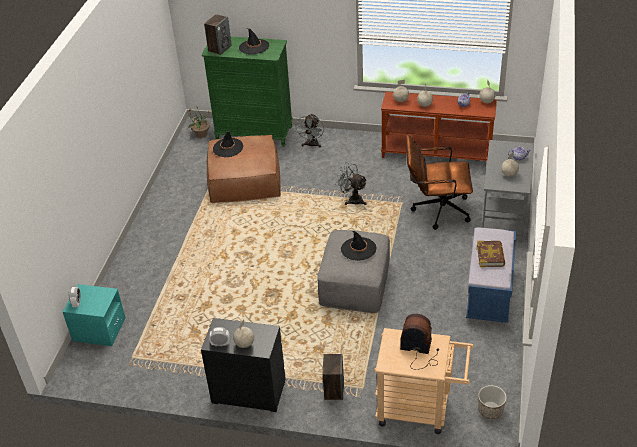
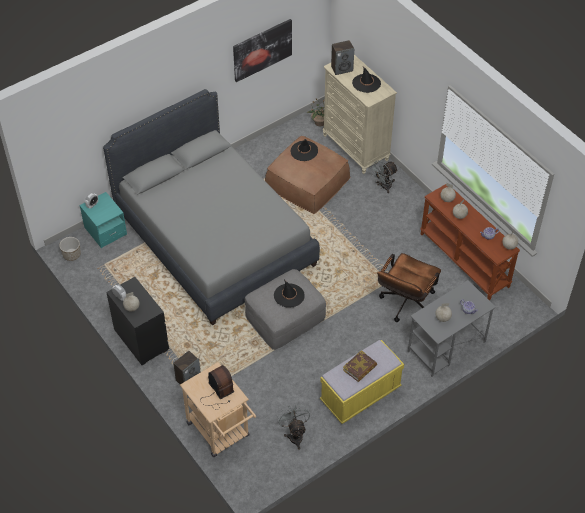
camera: 40 degrees right, 10 degrees up
(140, 62) = (262, 49): none -> picture
(215, 267) = (215, 238): none -> grey bed
(254, 133) = (356, 148): green dresser -> beige dresser
(352, 199) = (358, 253): grey fan -> grey fan (295, 435)
(436, 210) = (405, 305): brown office chair -> brown office chair turned 105 degrees counterclockwise
(489, 293) = (360, 395): blue bench -> yellow bench
(490, 410) = (260, 469): planter -> planter (71, 255)

